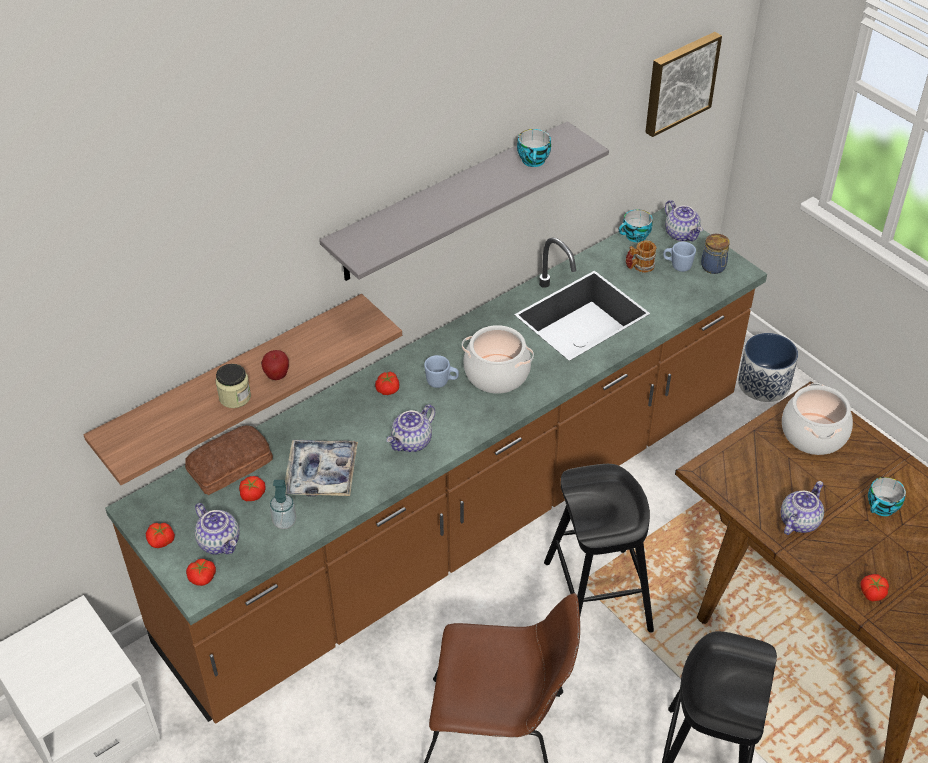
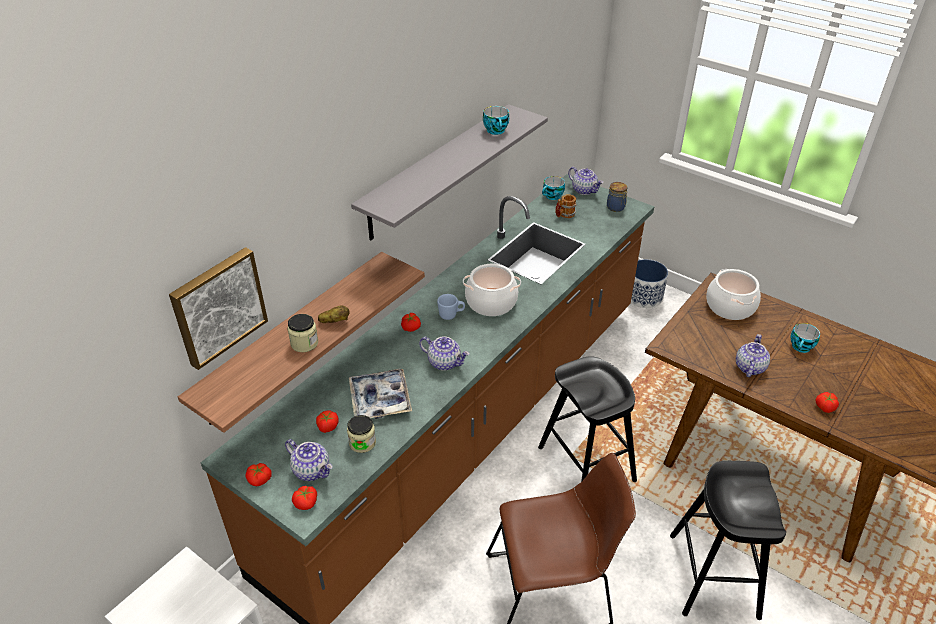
camera: 15 degrees left, 5 degrees down
(231, 466) = (302, 408): bread -> none
(277, 376) = (335, 321): apple -> potato
(284, 522) = (362, 443): soap dispenser -> jar
(412, 442) = (445, 362): teapot -> teapot turned 90 degrees counterclockwise
(677, 266) = (590, 210): blue mug -> none
(679, 82) = (571, 76): picture -> picture (218, 306)

